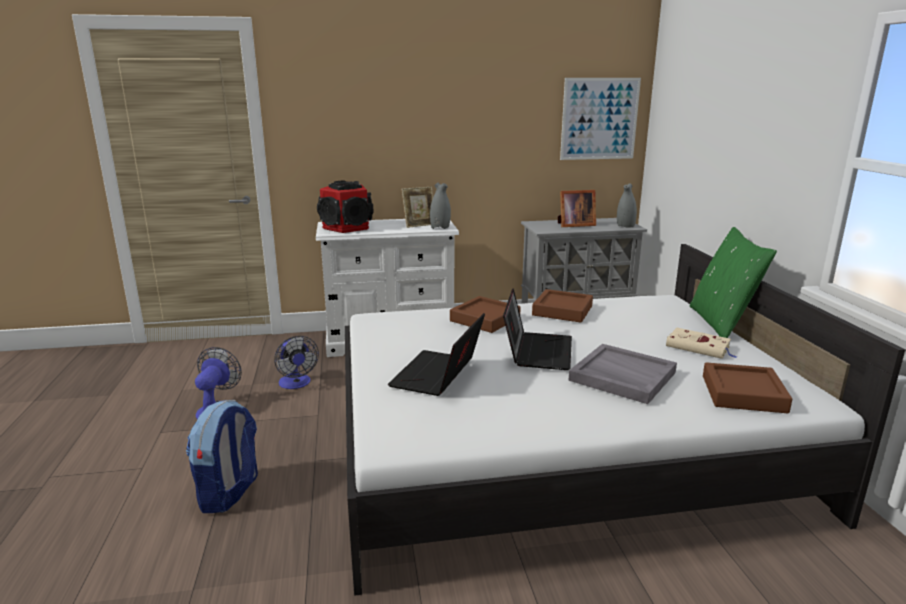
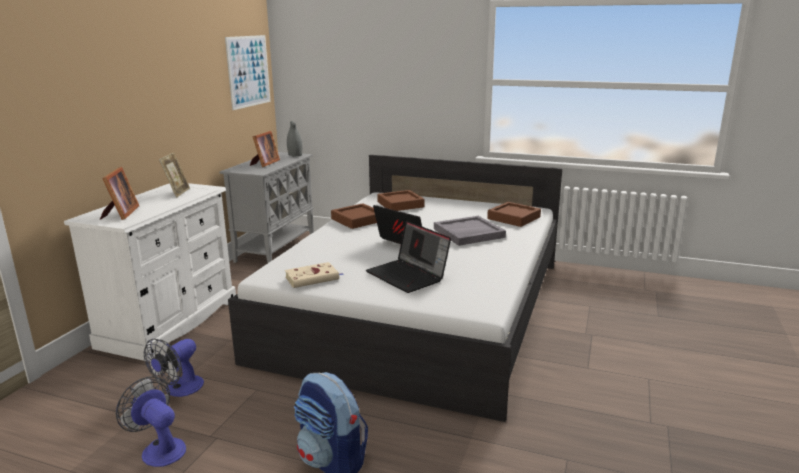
camera: 60 degrees left, 0 degrees up
(296, 384) = (179, 389): fan -> fan turned 120 degrees clockwise
(347, 227) = (120, 214): speaker -> picture frame
(440, 228) = (203, 189): grey vase -> none
(485, 319) = (335, 242): brown tray -> brown tray (400, 204)
(699, 347) = (455, 209): beige book -> beige book (313, 278)
(721, 323) = (430, 196): green pillow -> none

